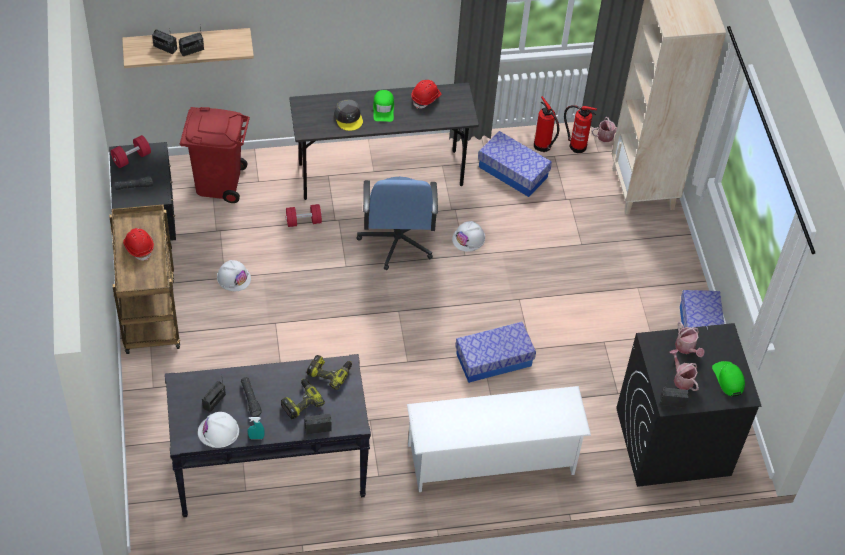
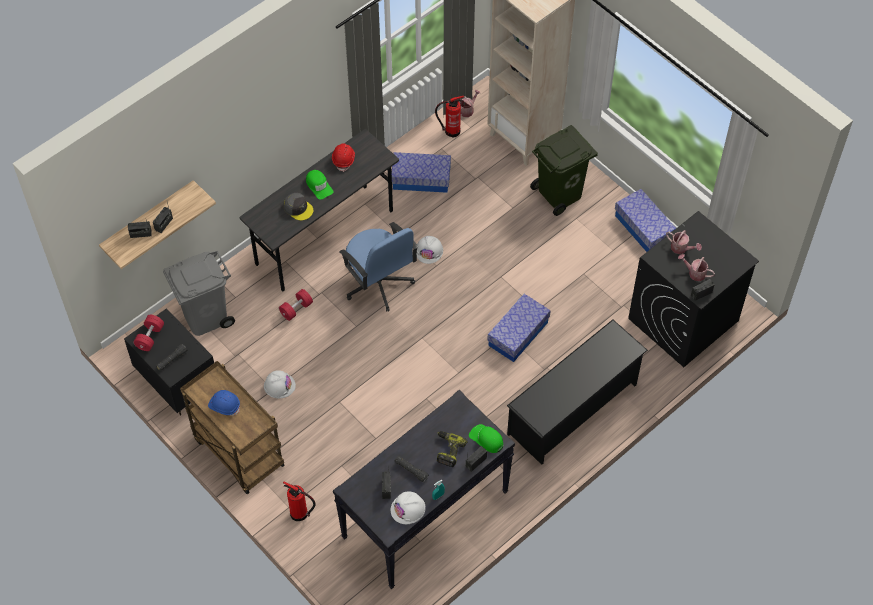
camera: 30 degrees left, 5 degrees up
(139, 247) = (224, 405): red hard hat -> blue hard hat
(218, 182) = (205, 316): red trash can -> grey trash can
(330, 373) = (451, 416): power drill -> none
(491, 459) = (573, 409): white shoe rack -> black shoe rack
(543, 147) = (427, 146): fire extinguisher -> fire extinguisher (300, 514)
(639, 257) = (560, 194): none -> green trash can
(728, 379) = (724, 254): green cap -> green cap (486, 439)

